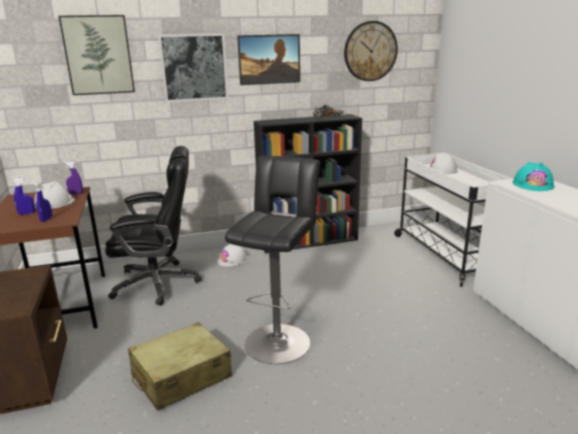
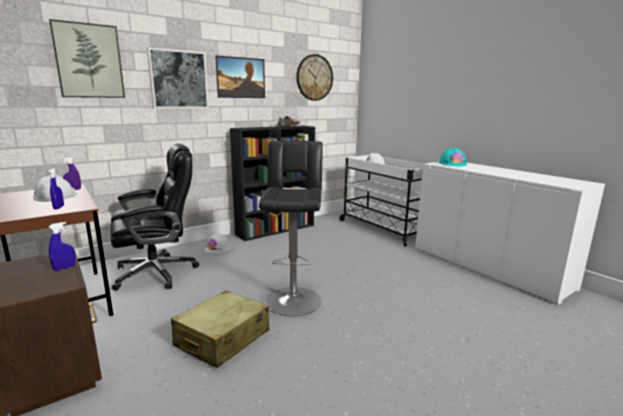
camera: 20 degrees left, 5 degrees down
(27, 214) = (30, 205): blue spray bottle -> blue spray bottle (64, 268)

